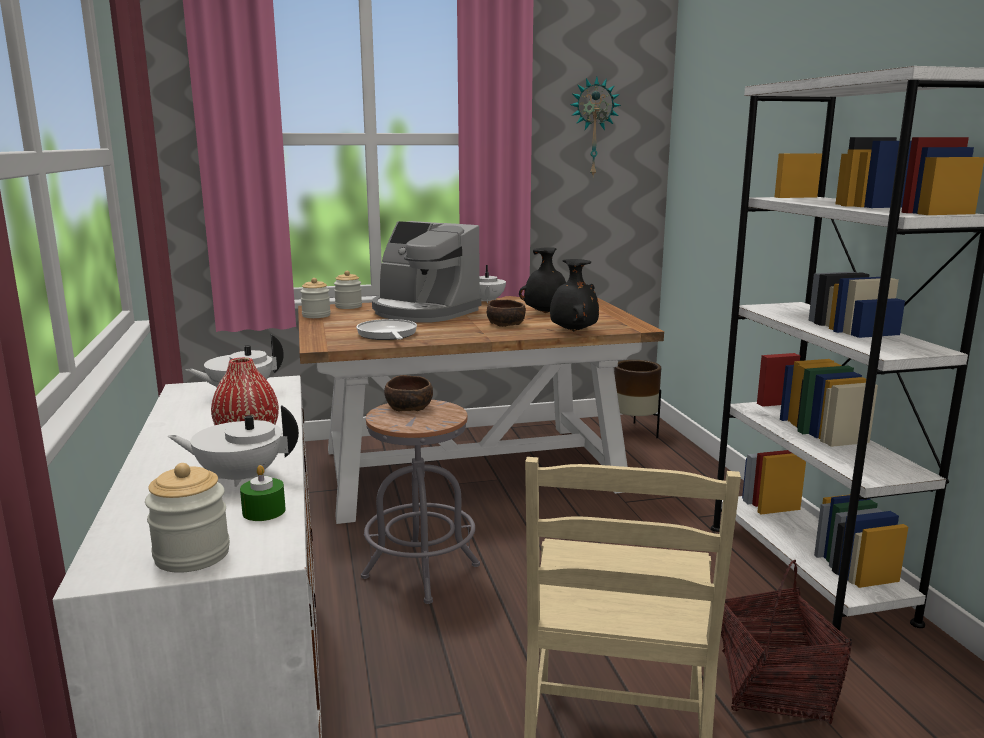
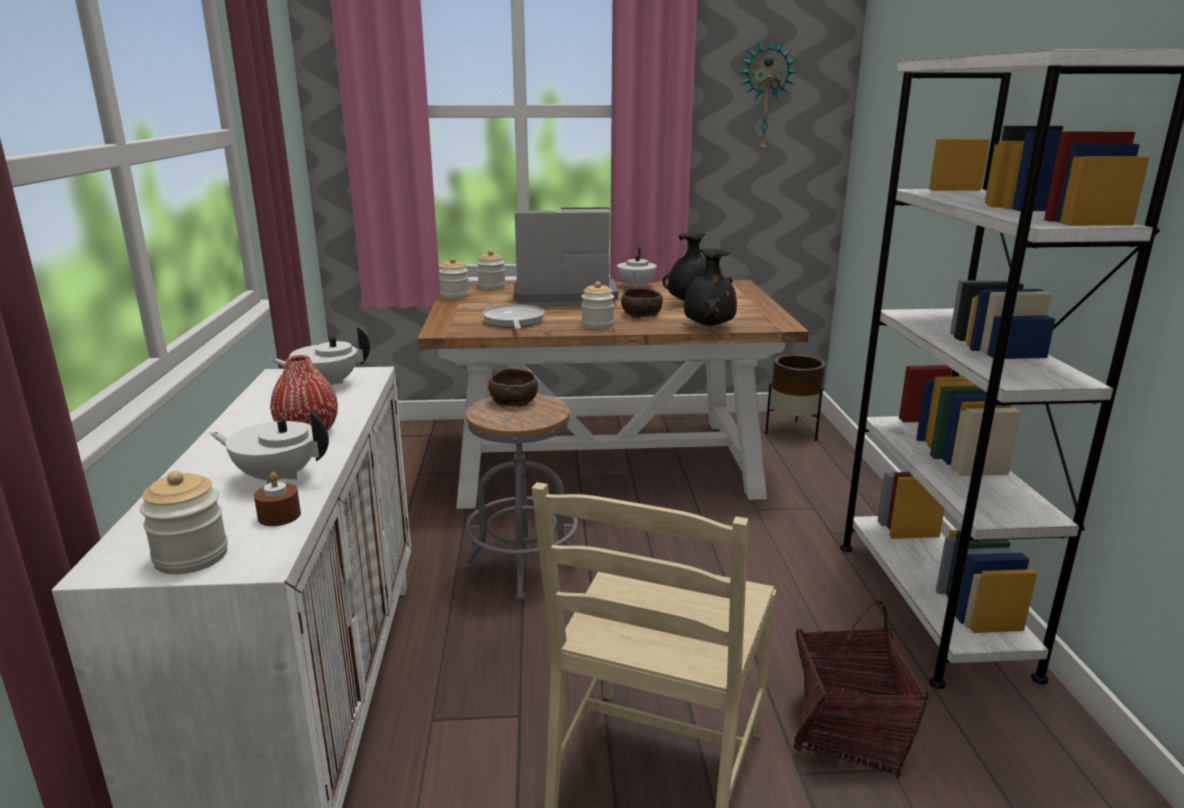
camera: 10 degrees right, 5 degrees up
(264, 511) = (279, 516): green candle -> brown candle
(423, 312) = (563, 296): coffee machine -> coffee machine turned 135 degrees clockwise
(470, 334) = (597, 325): none -> jar

